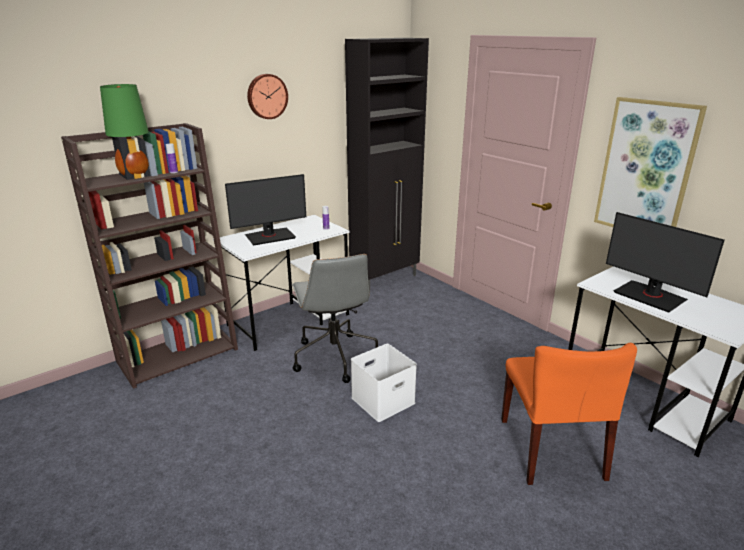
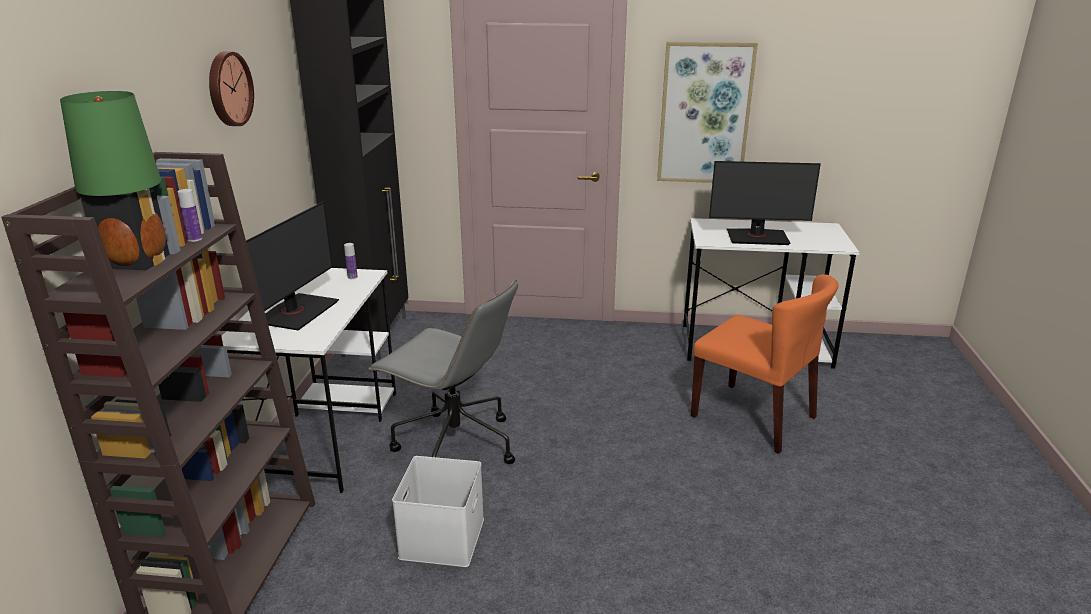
camera: 45 degrees left, 0 degrees up
(383, 399) = (572, 457): white storage box -> white storage box (441, 536)

